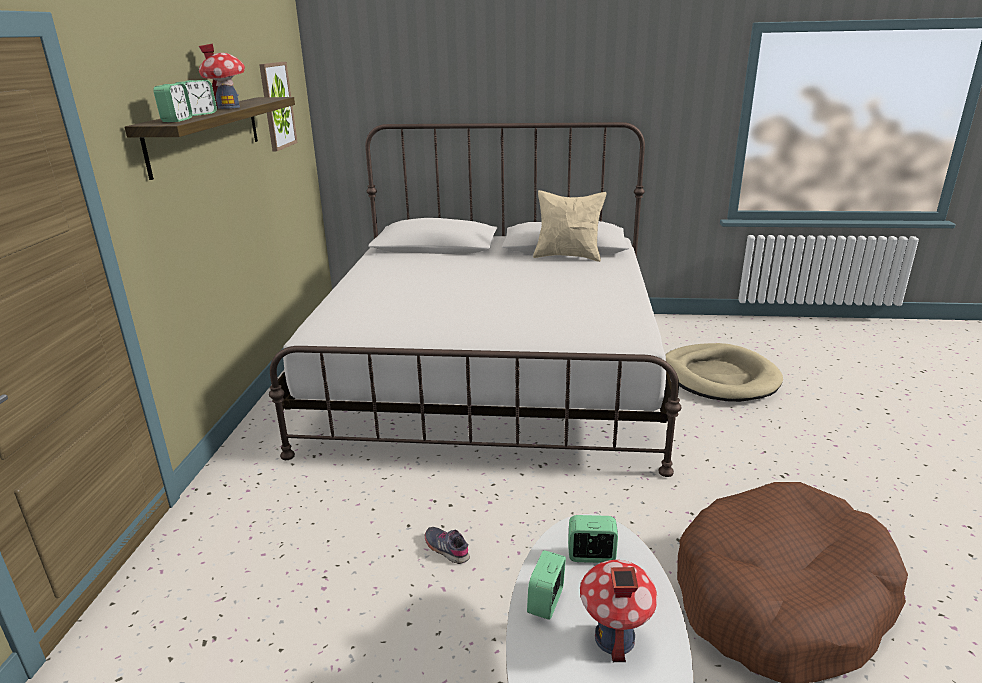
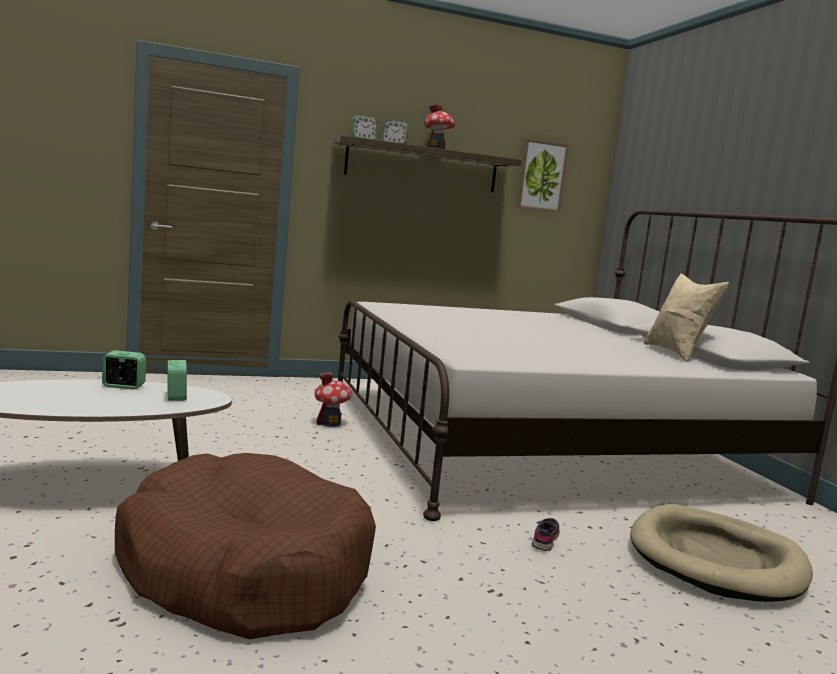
camera: 65 degrees right, 15 degrees down
(447, 548) = (259, 439): grey shoe -> grey shoe (545, 539)
(614, 638) = (85, 399): toy house -> toy house (330, 423)

